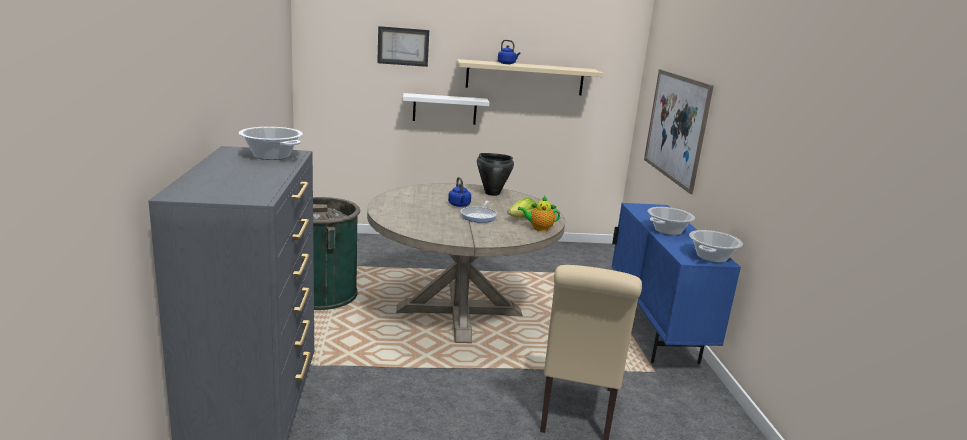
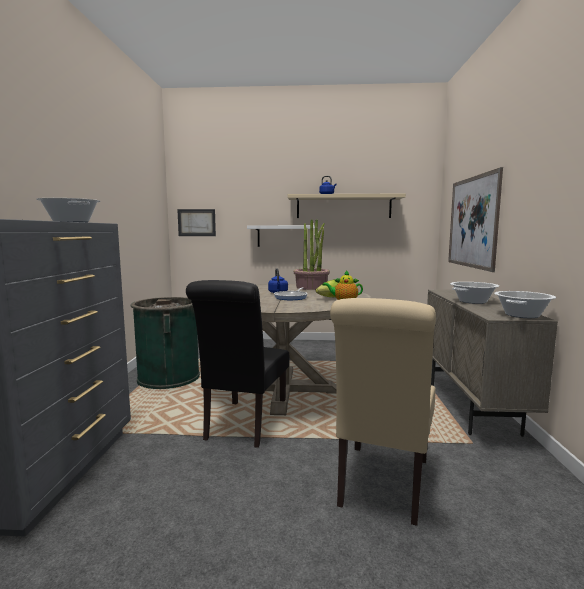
camera: 10 degrees right, 10 degrees down
(403, 46) = (247, 190): picture -> picture (196, 222)
(431, 355) = (243, 426): none -> black chair
(492, 193) = (311, 287): black cooking pot -> potted plant
(654, 333) = (471, 407): blue cabinet -> beige cabinet

